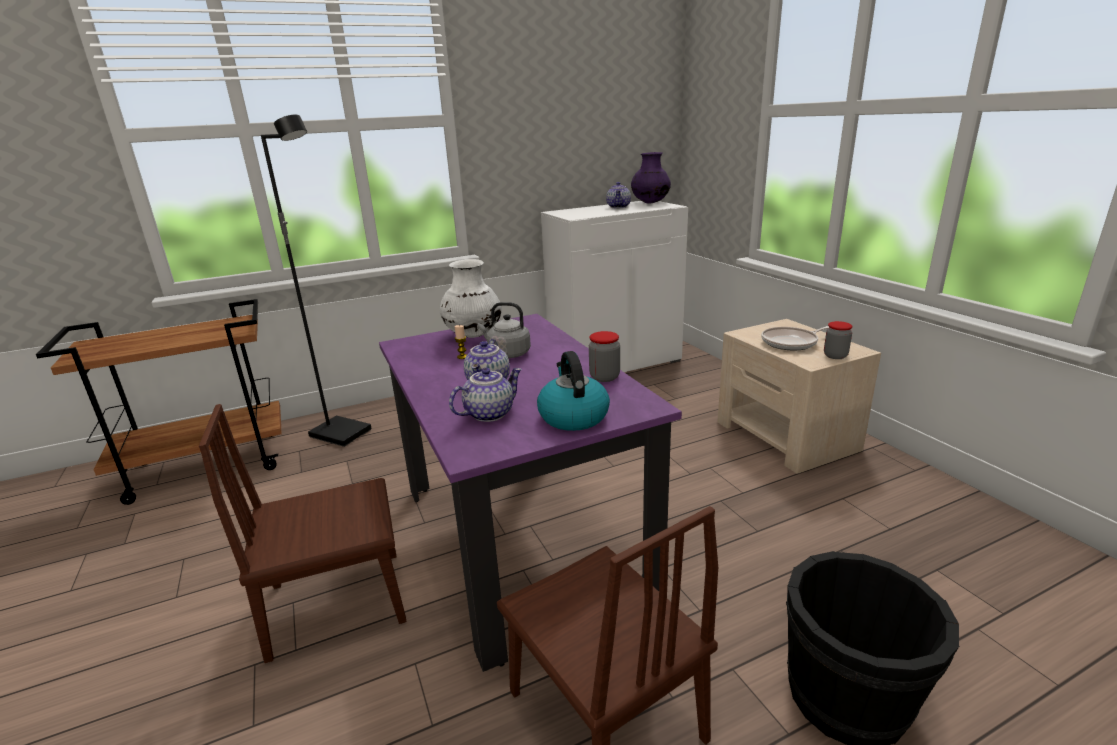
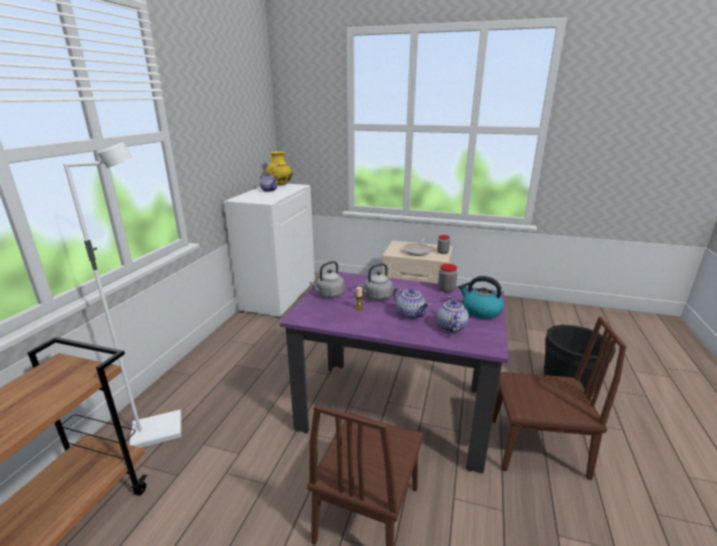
camera: 50 degrees left, 0 degrees up
(342, 433) = (158, 430): black floor lamp -> white floor lamp
(473, 335) = (329, 295): white vase -> grey kettle
(650, 203) = (279, 185): purple vase -> yellow vase

